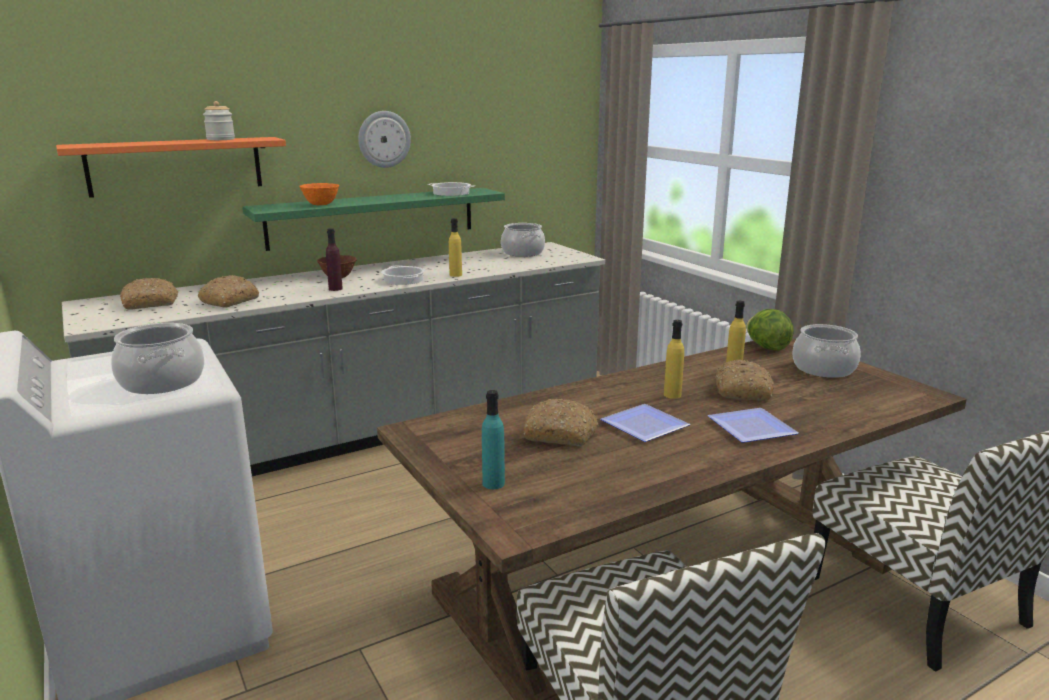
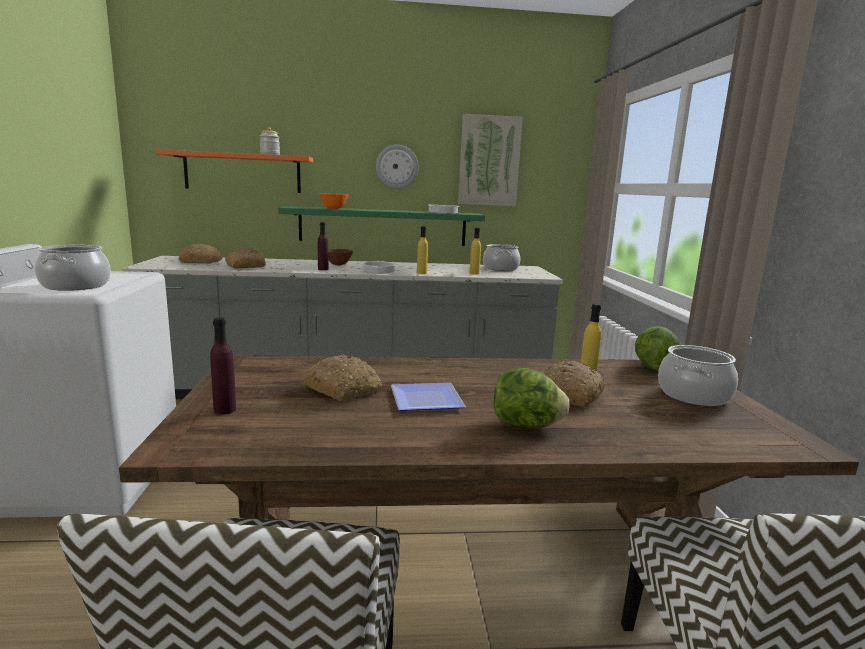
camera: 25 degrees right, 5 degrees down
(490, 123) = (489, 161): none -> picture
(493, 483) = (225, 410): turquoise bottle -> purple bottle
(672, 395) = (493, 383): yellow bottle -> yellow bottle (474, 273)
(748, 428) = (526, 425): plate -> lettuce

